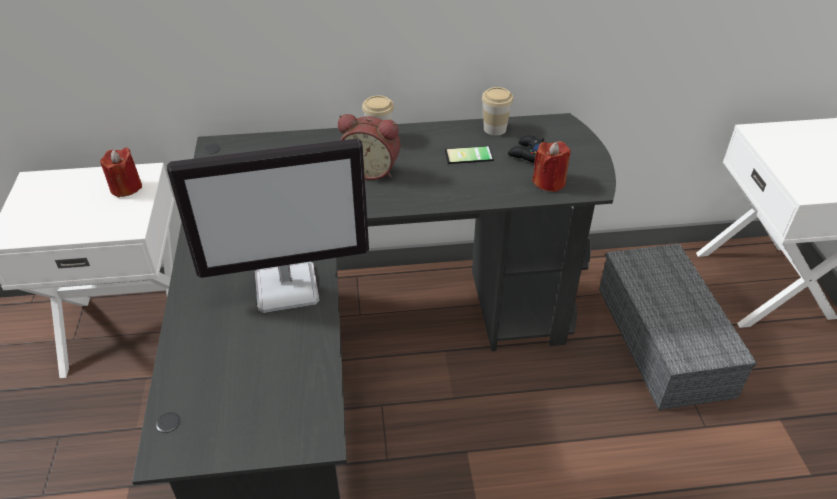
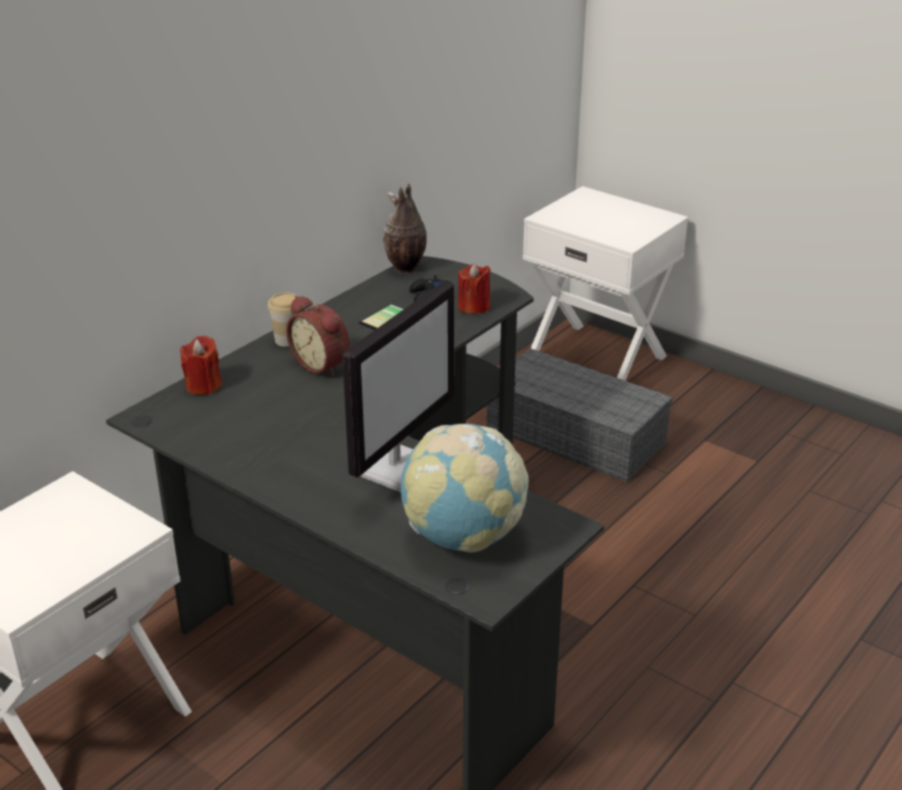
camera: 45 degrees left, 10 degrees down
(126, 187) = (73, 507): red candle -> red candle (203, 386)
(236, 382) = (463, 537): none -> globe
(371, 170) = (323, 364): alarm clock -> alarm clock turned 75 degrees clockwise
(495, 129) = (374, 291): cup -> none
(544, 122) = (405, 269): none -> vase

